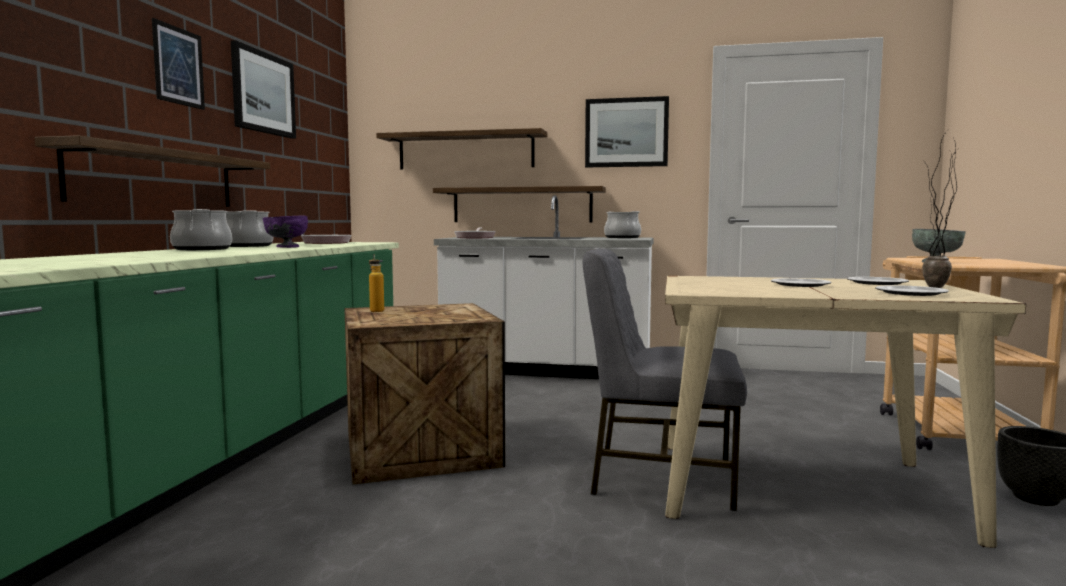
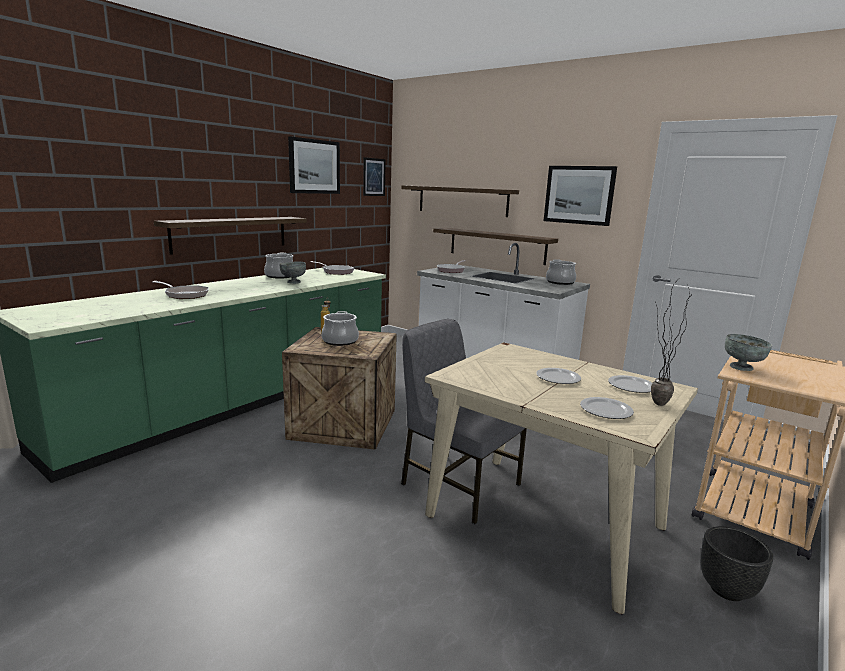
camera: 25 degrees right, 10 degrees up
(132, 256) = (184, 295): none -> frying pan
(178, 66) = (247, 161): picture -> picture (374, 177)
(201, 249) = (242, 282): cooking pot -> cooking pot (340, 341)
(287, 247) = (293, 282): purple bowl -> grey bowl

